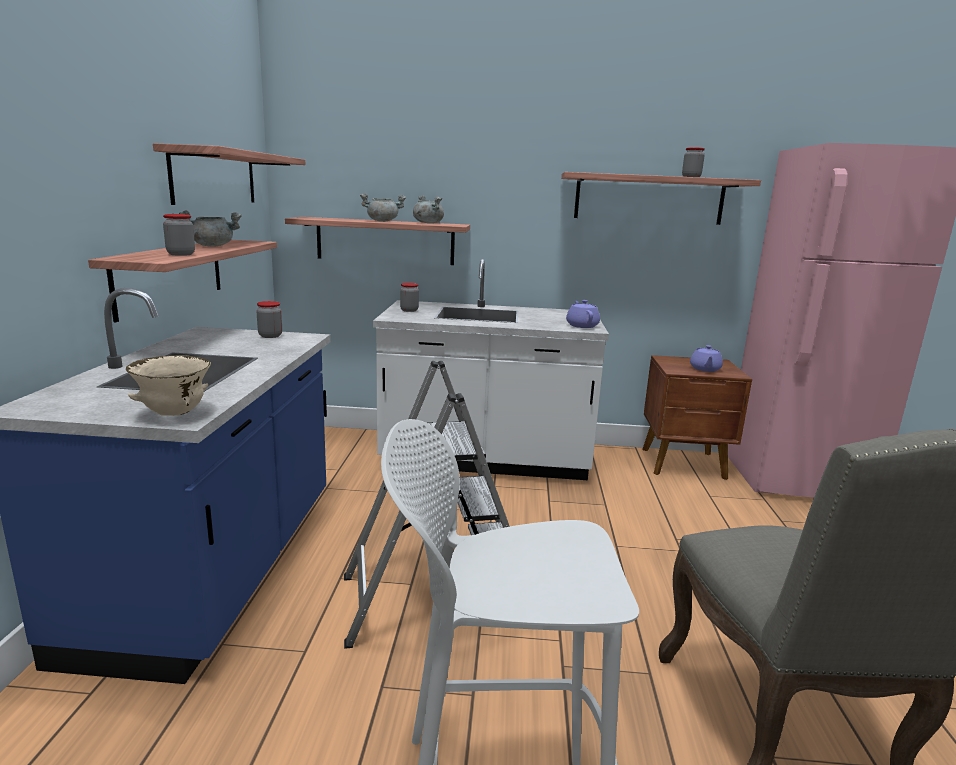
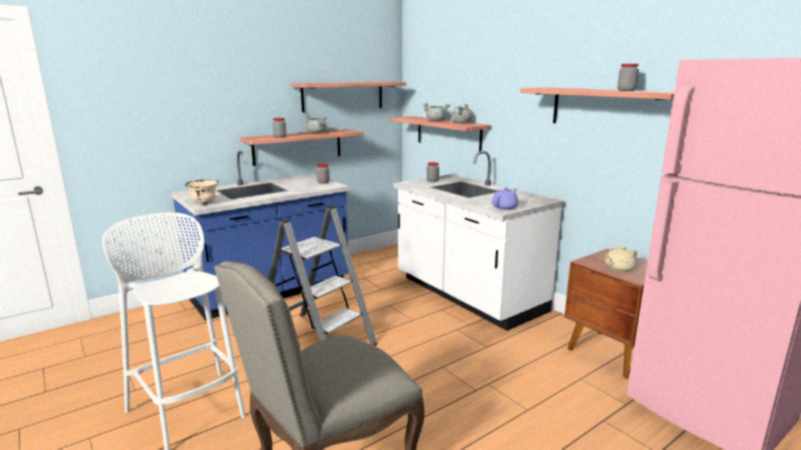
camera: 50 degrees right, 0 degrees up
(705, 369) = (619, 268): purple teapot -> beige teapot

